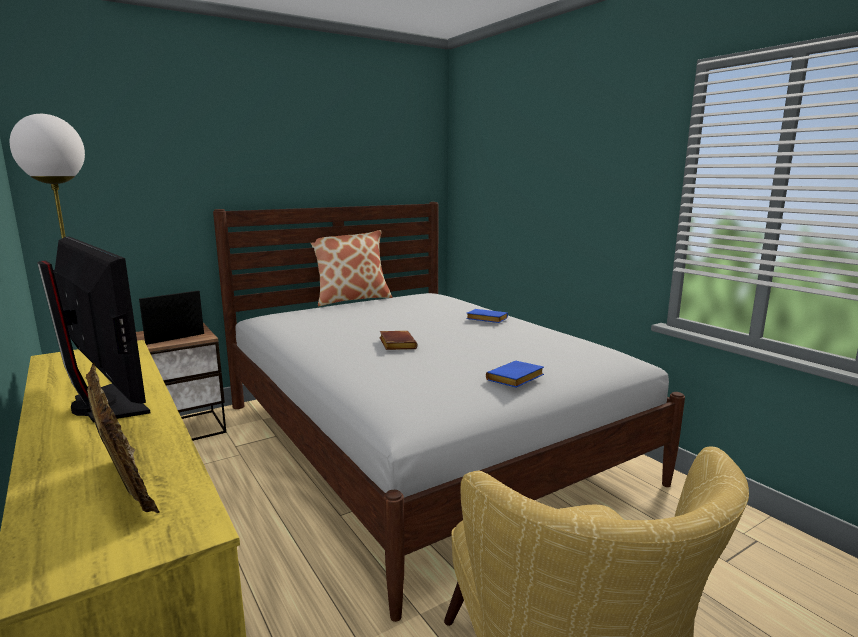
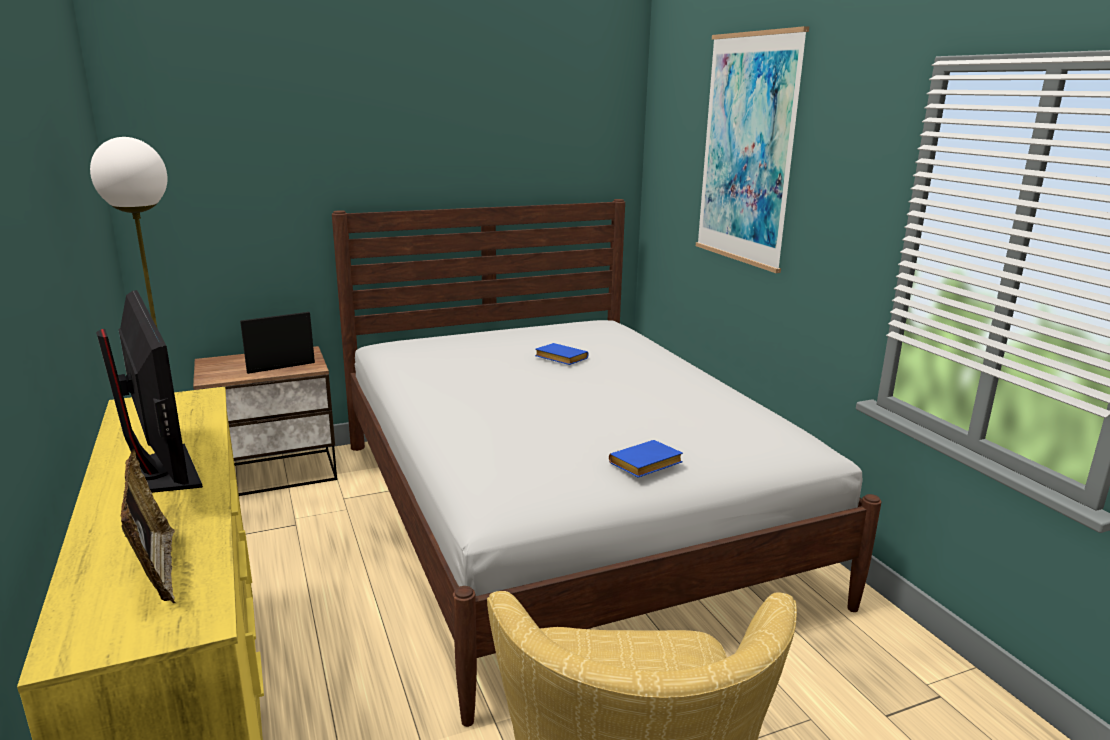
camera: 10 degrees right, 5 degrees up
(352, 299) = (501, 325): pillow -> none
(396, 344) = (524, 401): brown book -> none
(485, 320) = (653, 371): blue book -> blue book (559, 358)
(539, 152) = (747, 150): none -> picture

